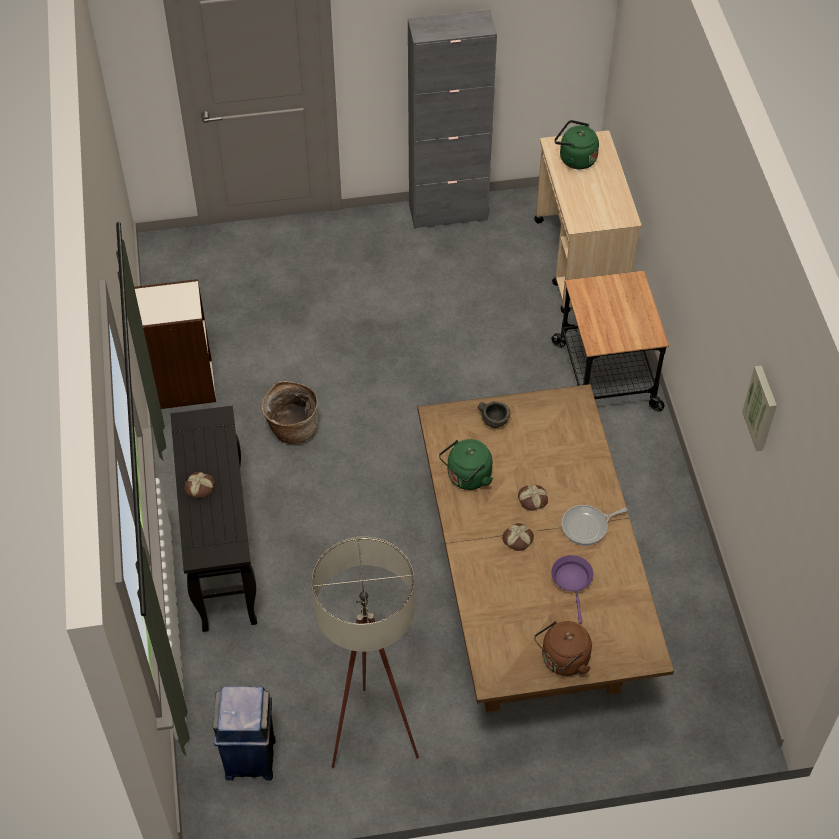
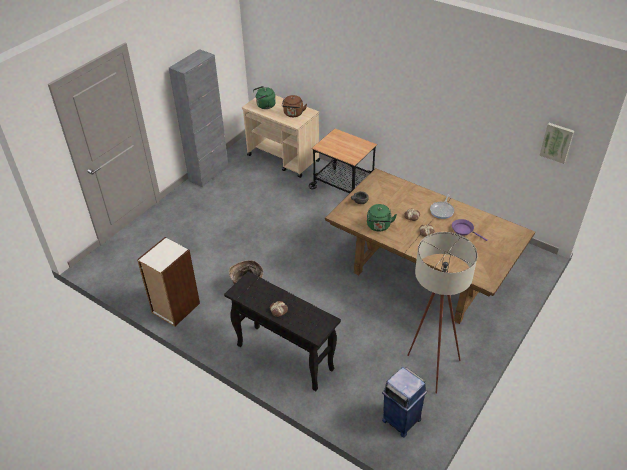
camera: 45 degrees left, 10 degrees down
(562, 660) = (499, 257): brown kettle -> brown kettle (293, 114)
(762, 408) = (479, 109): picture -> picture (557, 142)

